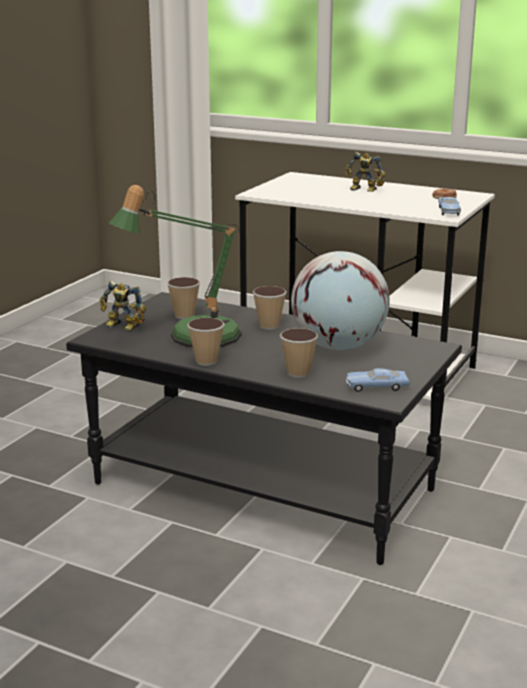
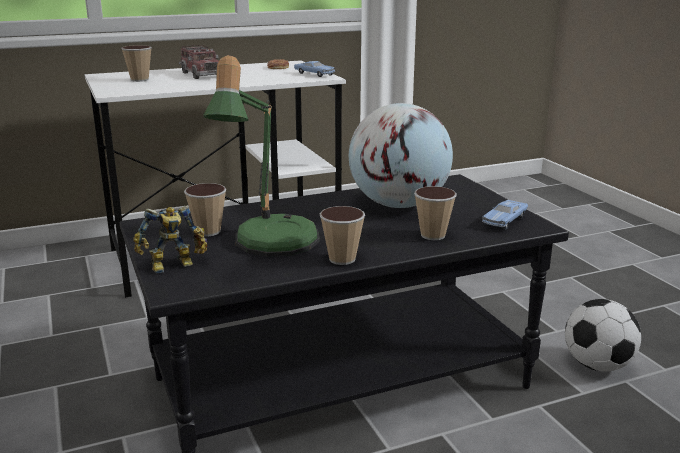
camera: 50 degrees left, 0 degrees up
(269, 326) = (305, 211): cup -> cup (139, 80)
(363, 190) = (202, 74): toy robot -> toy truck
(475, 588) = (597, 365): none -> football

